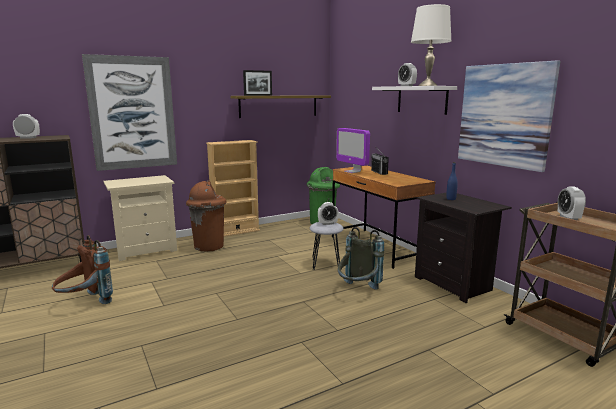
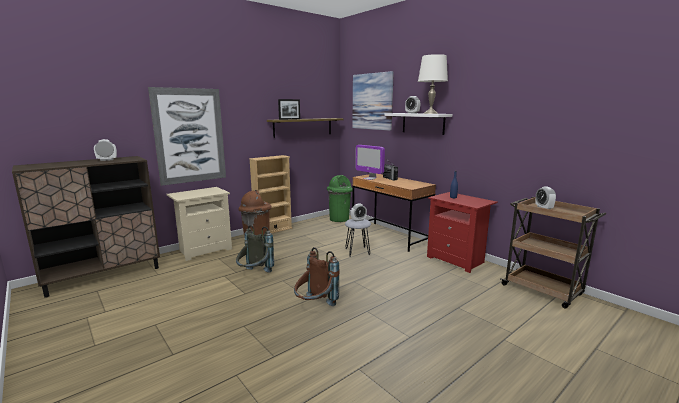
camera: 10 degrees left, 0 degrees up
(85, 303) = (176, 297): brown backpack -> brown backpack (315, 307)
(358, 291) = (390, 270): grey backpack -> grey backpack (254, 275)
(455, 284) = (457, 260): black nightstand -> red nightstand
(504, 115) = (490, 136): picture -> picture (372, 101)

